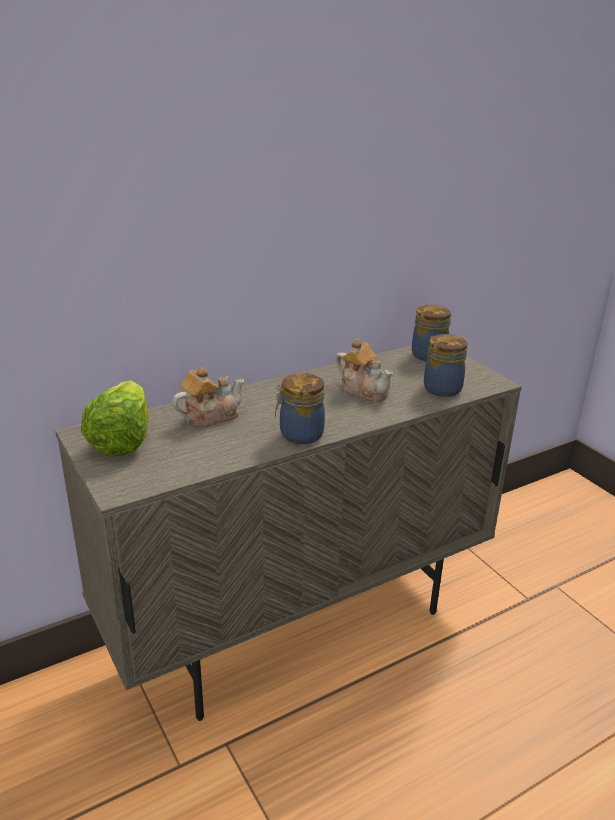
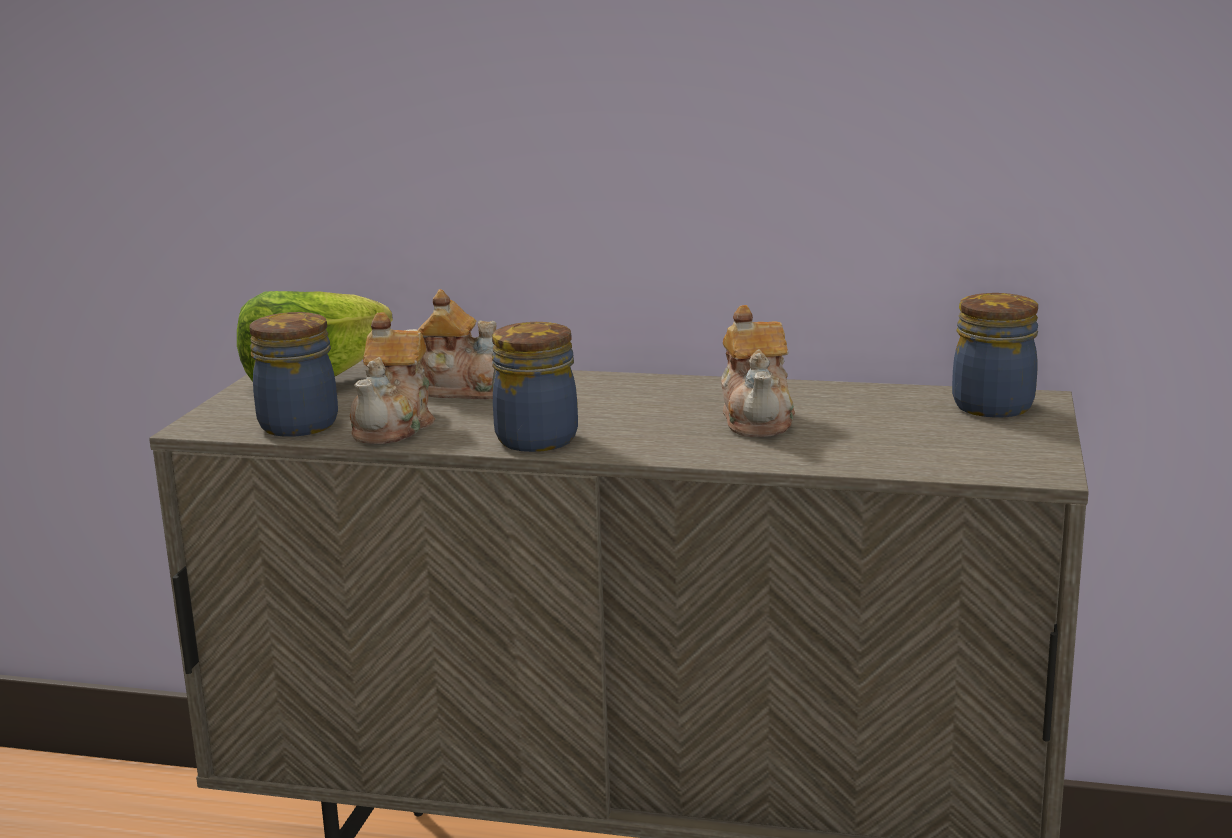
camera: 45 degrees right, 10 degrees down
(222, 451) = (395, 426): none -> teapot
(441, 388) = (904, 450): jar -> jar (300, 424)

